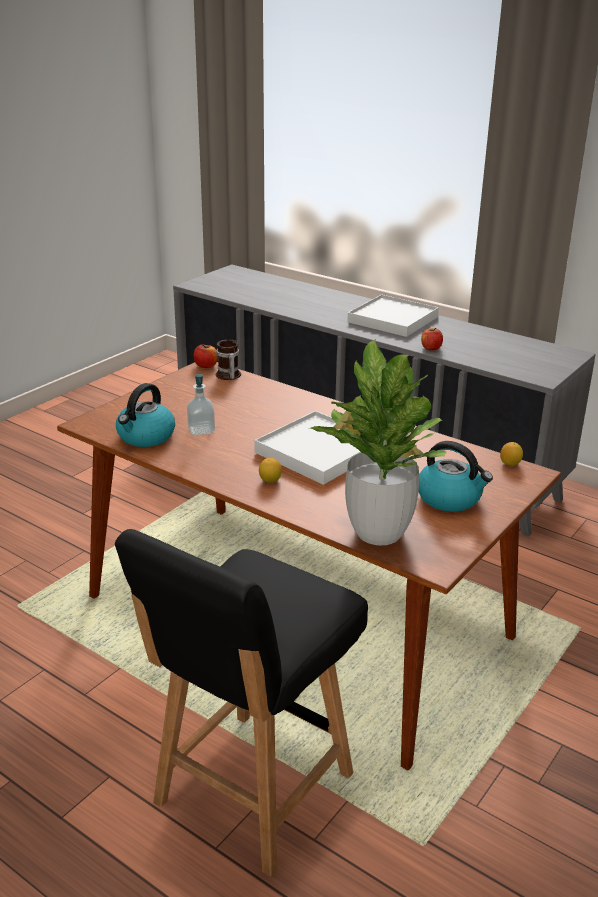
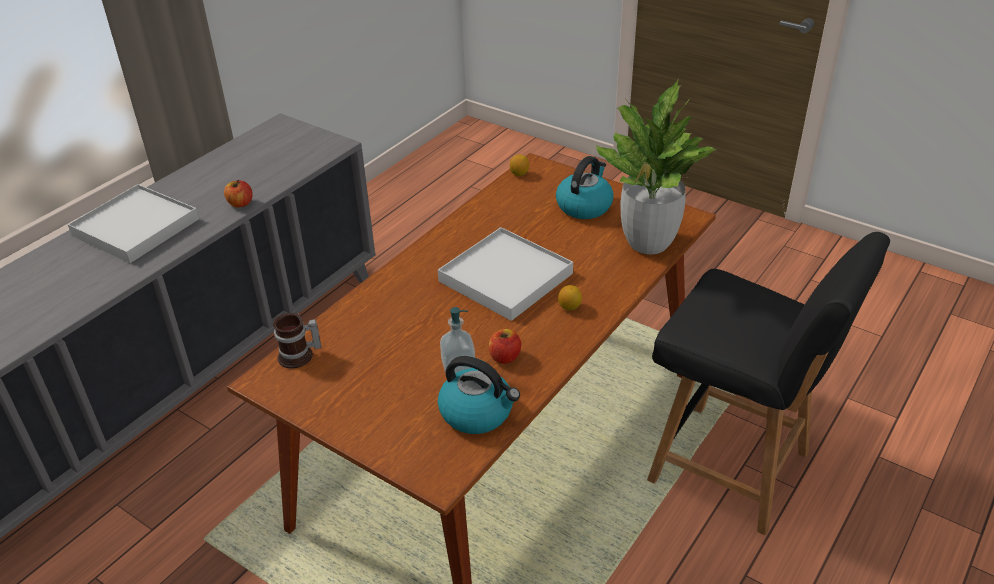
camera: 90 degrees left, 10 degrees up
(206, 366) = (260, 380): apple -> apple (504, 357)

